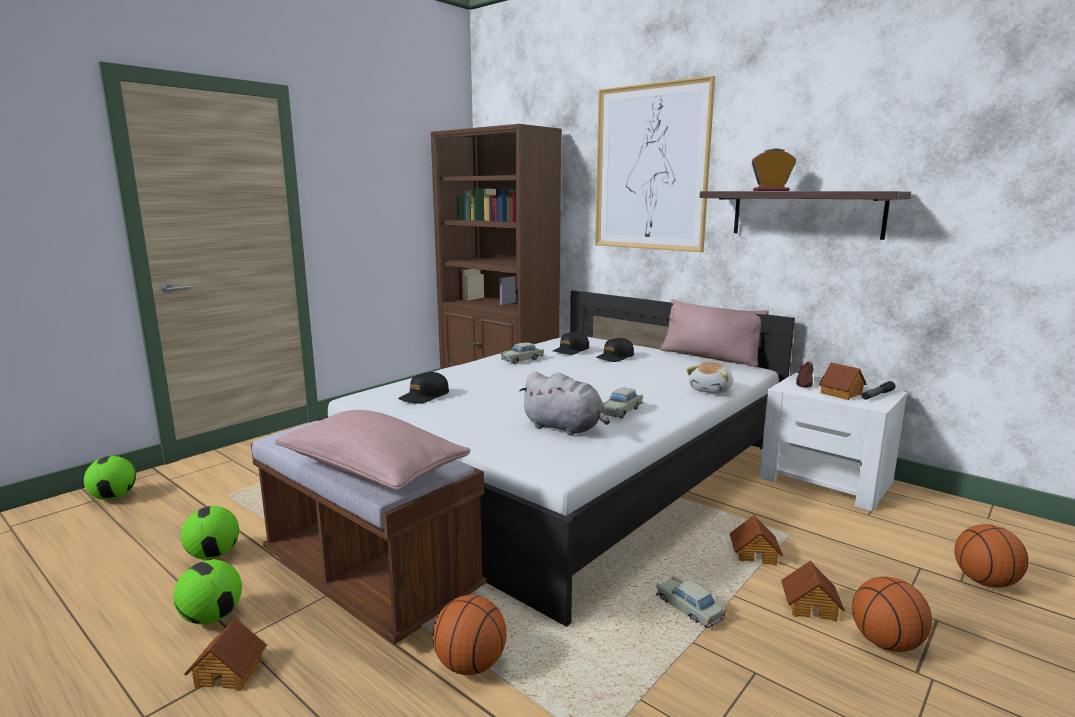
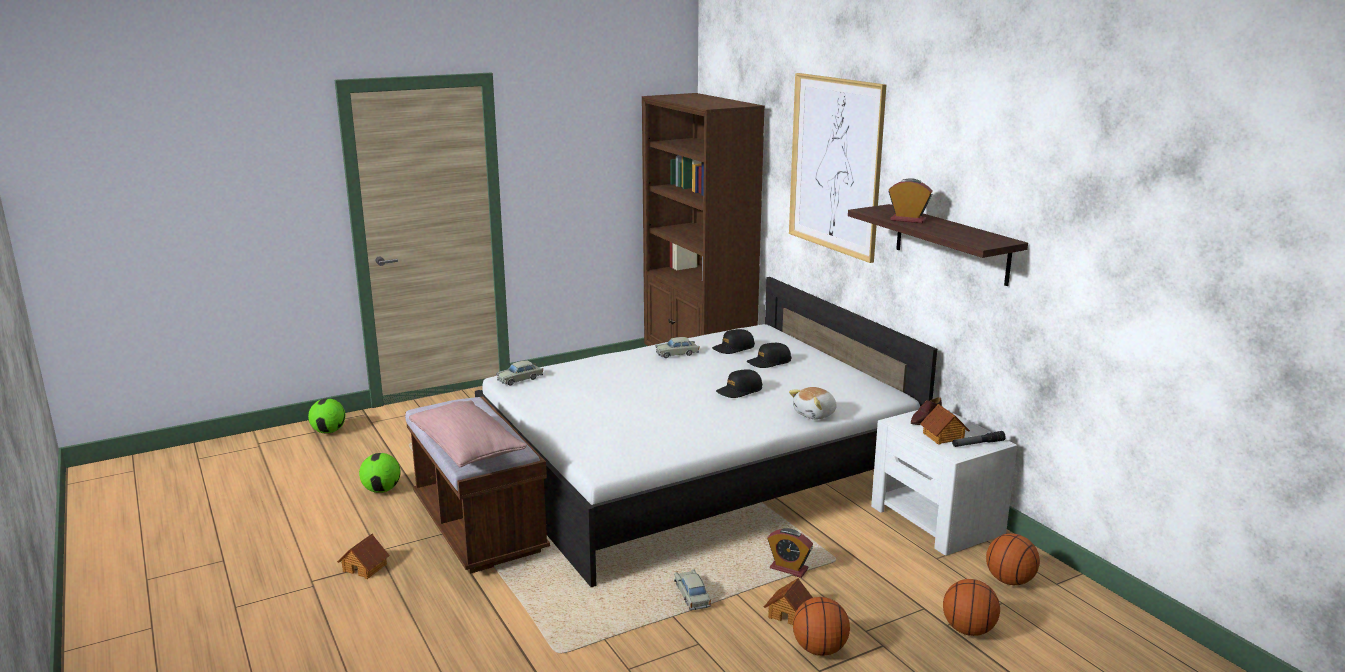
camera: 20 degrees right, 5 degrees up
(212, 617) = (366, 532): football -> none
(424, 396) = (557, 385): black cap -> black cap (739, 391)
(470, 665) = (510, 596): basketball -> basketball (1009, 581)
(565, 428) = (641, 434): grey plush toy -> none
(621, 411) = (706, 424): beige toy car -> beige toy car (520, 379)
(709, 357) = (868, 374): pink pillow -> none
(754, 554) = (788, 569): toy house -> alarm clock

